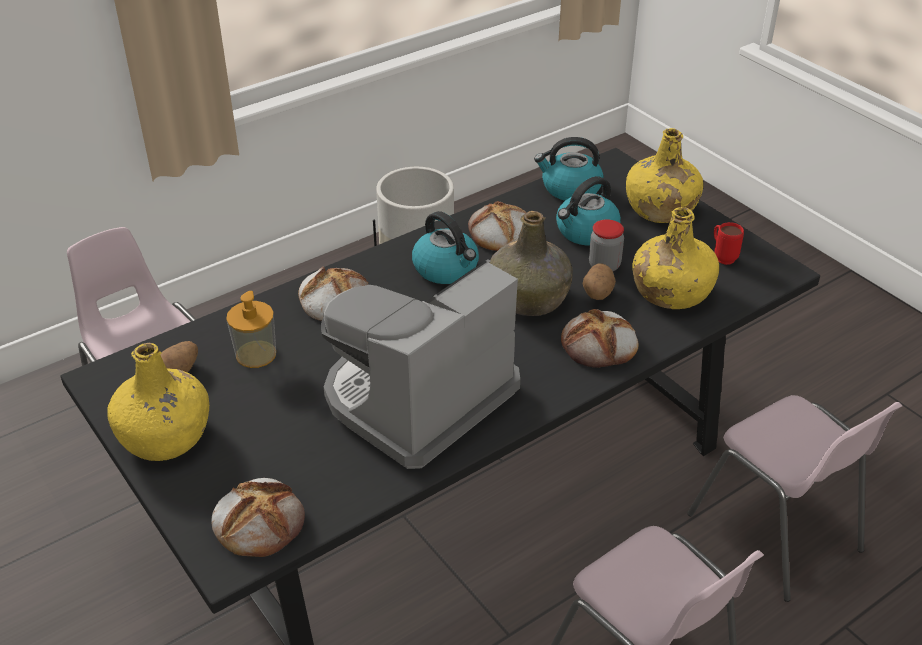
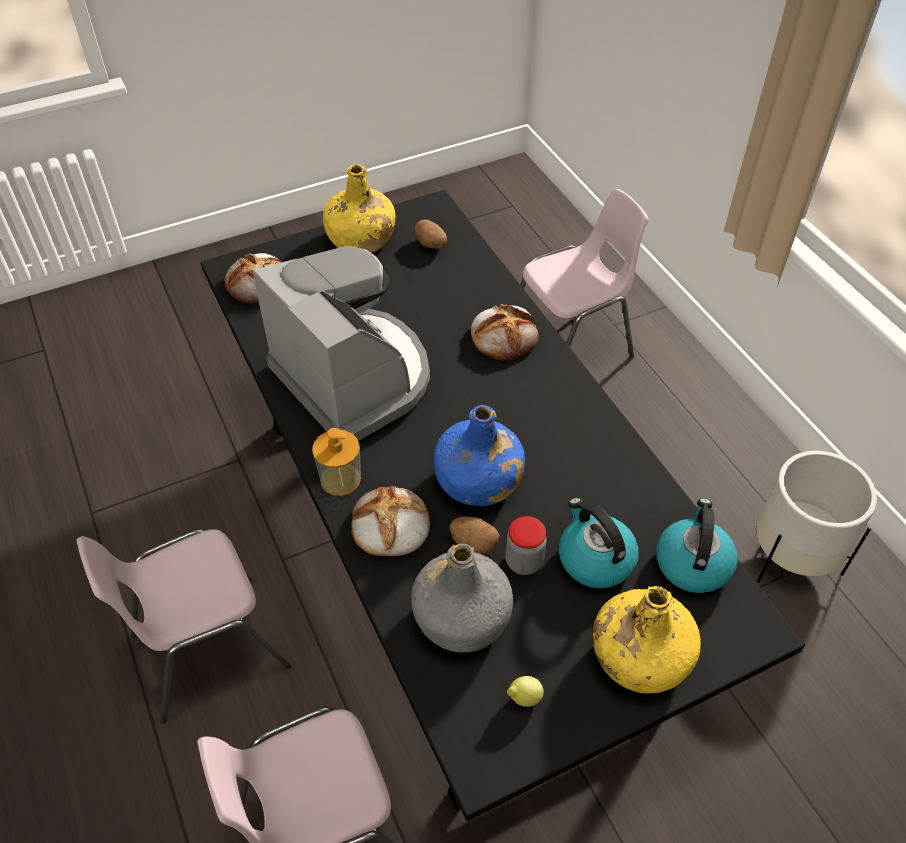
camera: 100 degrees right, 10 degrees up
(256, 354) = (440, 285): soap dispenser -> soap dispenser (340, 479)
(446, 269) = (539, 420): kettle -> none
(500, 233) = (600, 475): bread -> none
(530, 298) = (478, 481): green bottle -> blue bottle
(671, 292) = (462, 617): yellow bottle -> grey bottle
(722, 257) = (523, 698): red mug -> lemon

